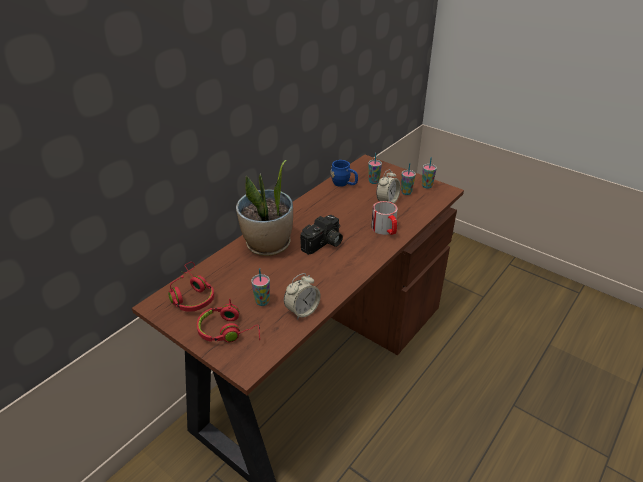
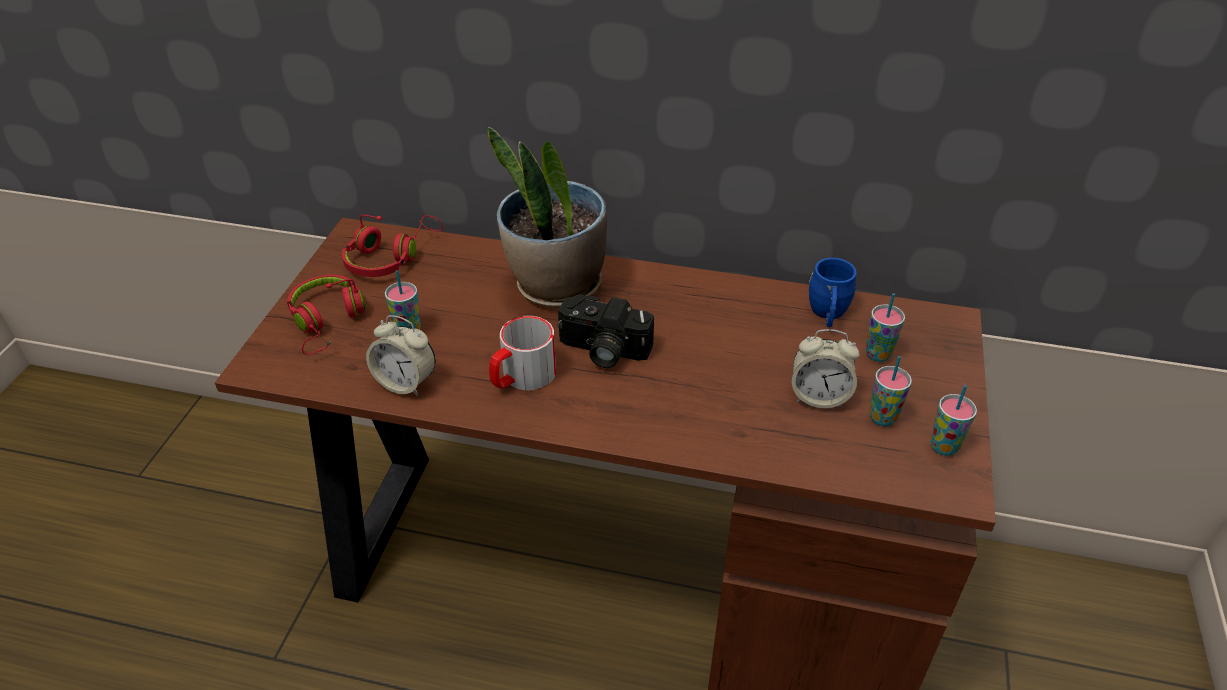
camera: 65 degrees right, 5 degrees up
(385, 230) = (709, 422): mug -> mug (522, 377)

